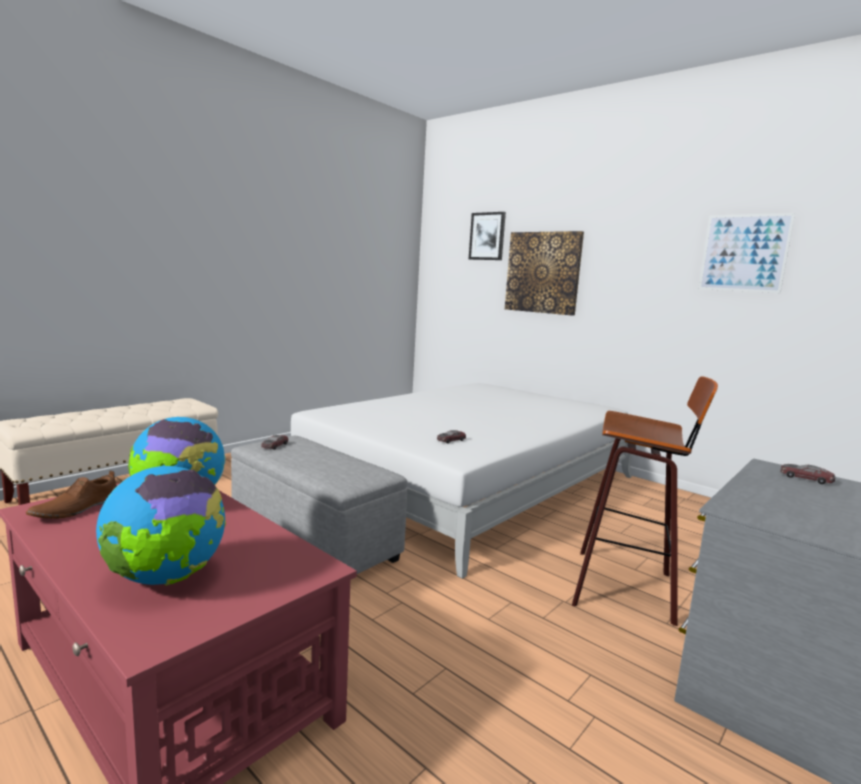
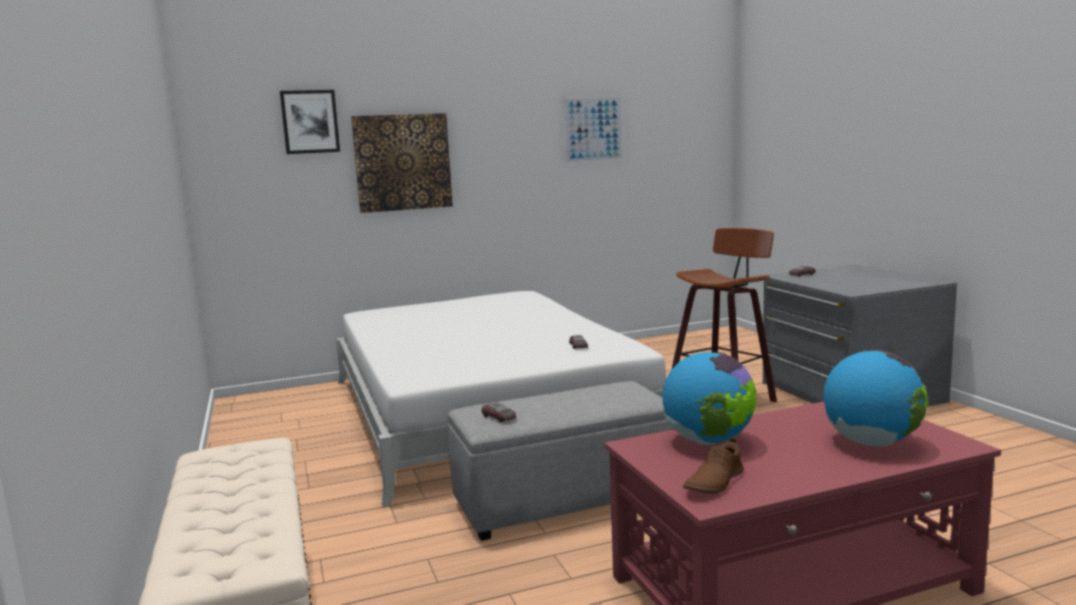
camera: 60 degrees left, 0 degrees up
(76, 509) = (714, 482): brown shoe -> brown shoe turned 75 degrees clockwise

